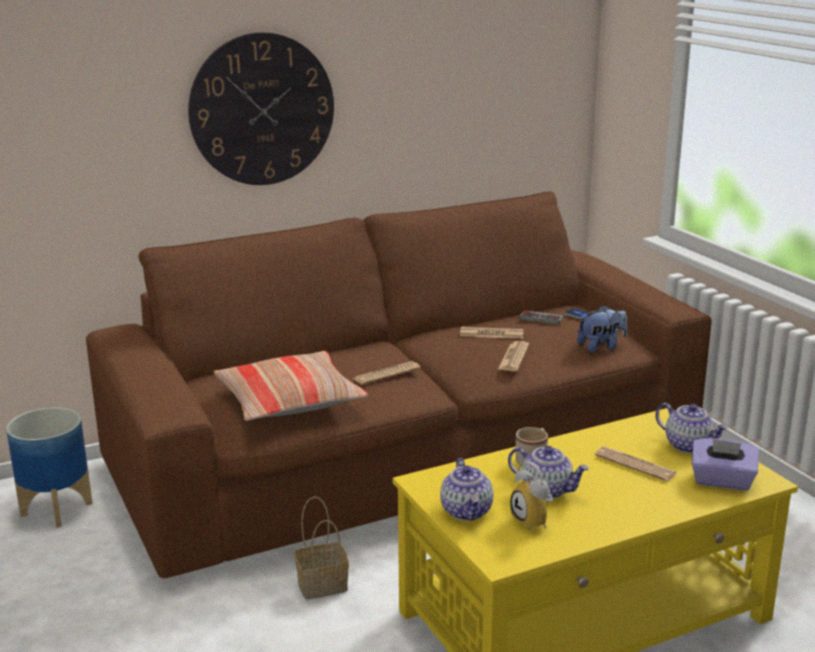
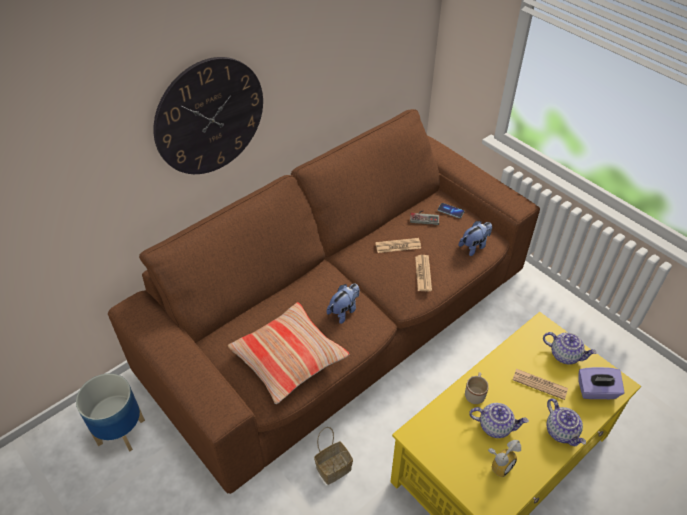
camera: 15 degrees left, 25 degrees up
(386, 374) = (344, 311): newspaper -> plush toy
(467, 511) = (454, 463): teapot -> teapot (562, 431)
(535, 521) = (499, 463): alarm clock -> alarm clock turned 90 degrees counterclockwise

